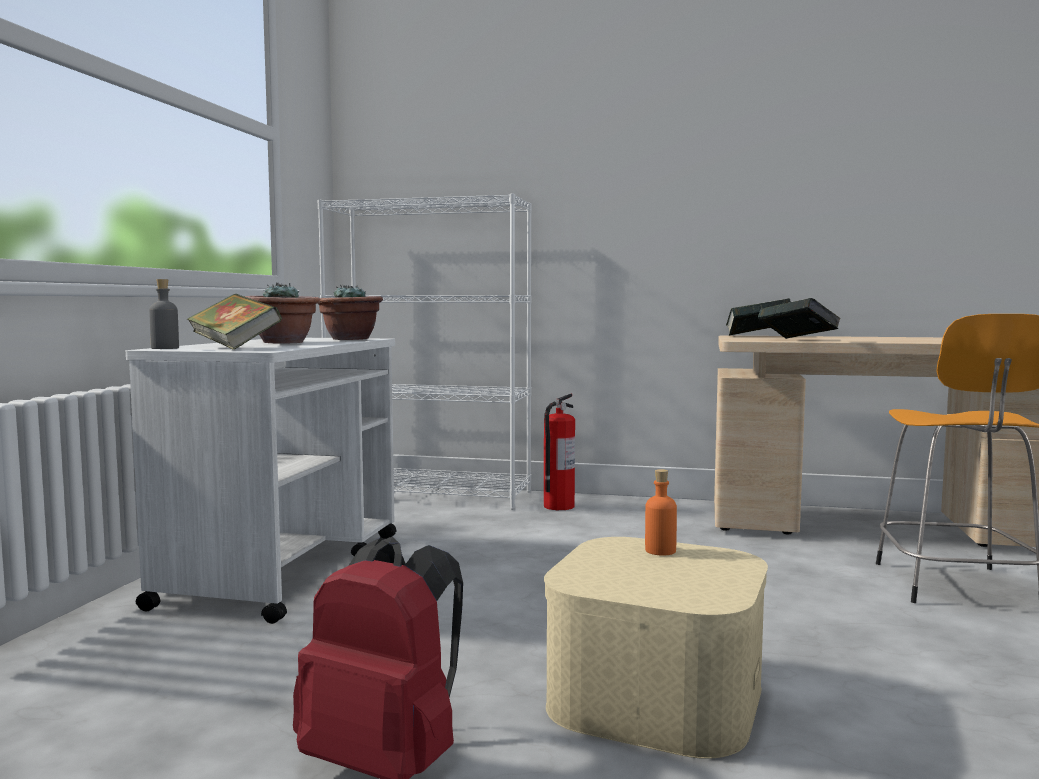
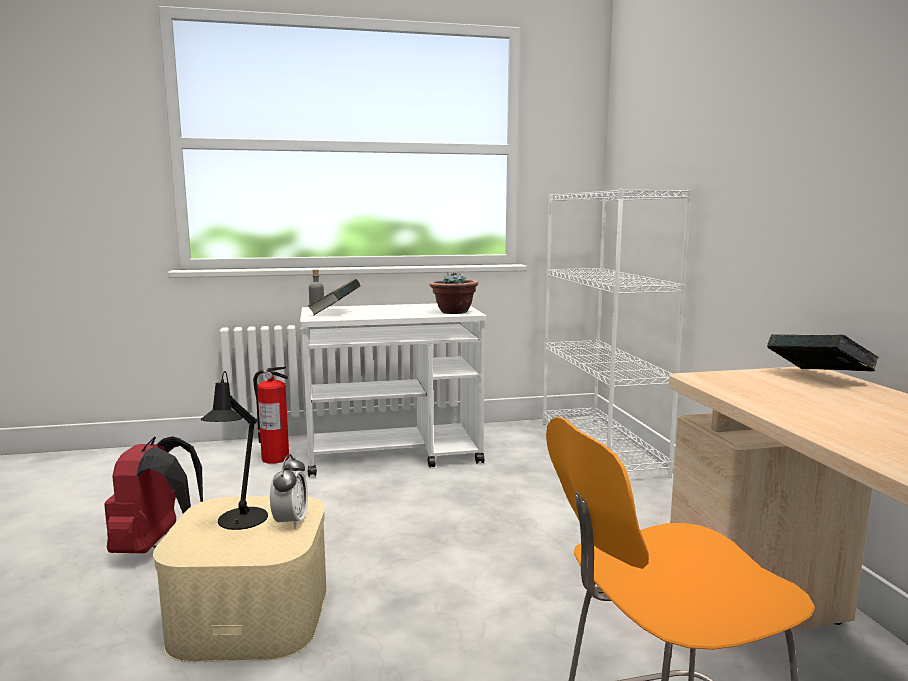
camera: 65 degrees right, 5 degrees up
(284, 342) = (395, 310): potted plant -> none
(558, 506) = (644, 498): fire extinguisher -> fire extinguisher (274, 458)
(641, 570) = (240, 521): none -> black table lamp
(660, 550) = (290, 521): orange bottle -> alarm clock
(797, 340) = (753, 395): book -> none

